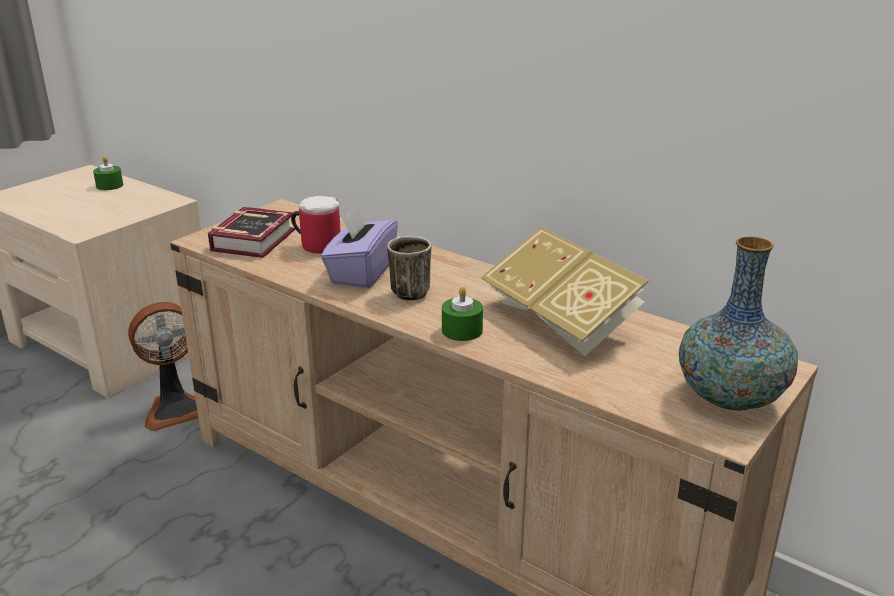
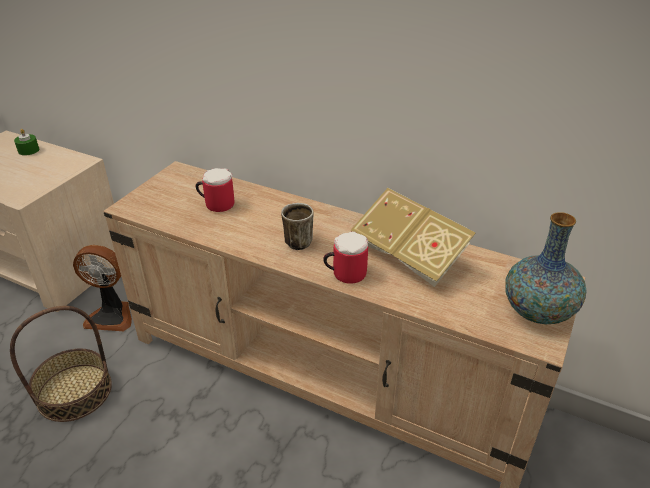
camera: 10 degrees left, 10 degrees up
(100, 492) = (74, 392): none -> basket
(175, 409) = (111, 316): fan -> fan turned 45 degrees clockwise
(257, 239) = (170, 202): book -> none
(361, 273) = (257, 227): purple tissue box -> none
(462, 330) = (344, 273): green candle -> mug

